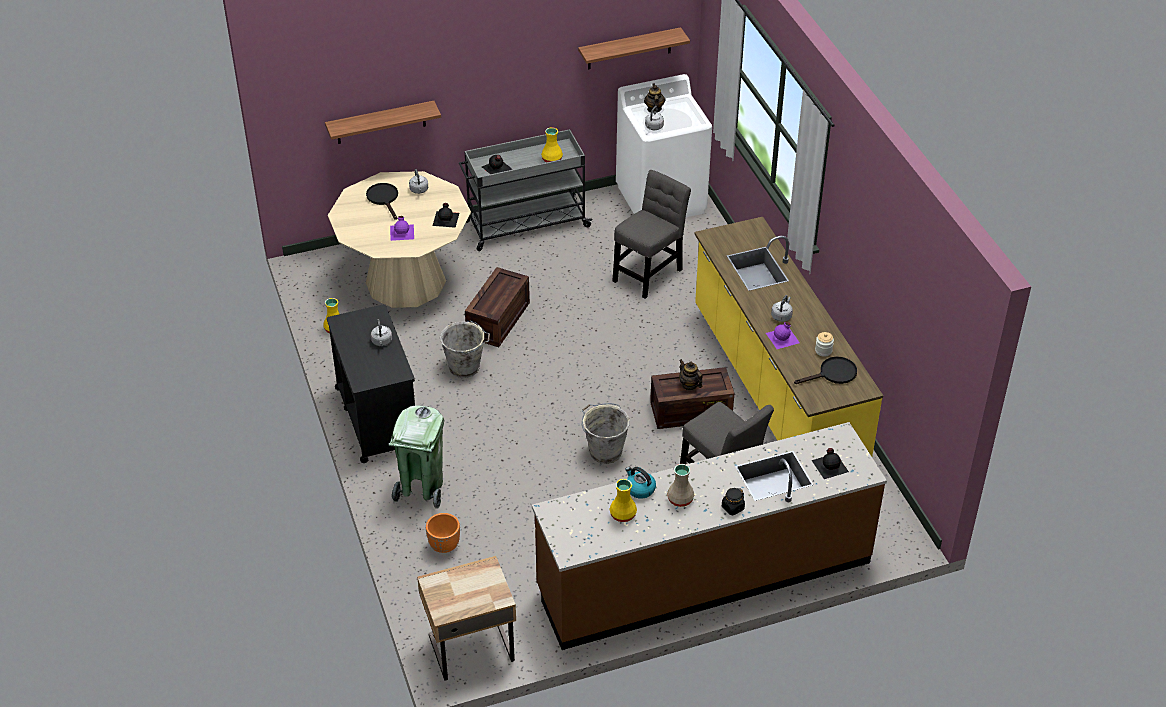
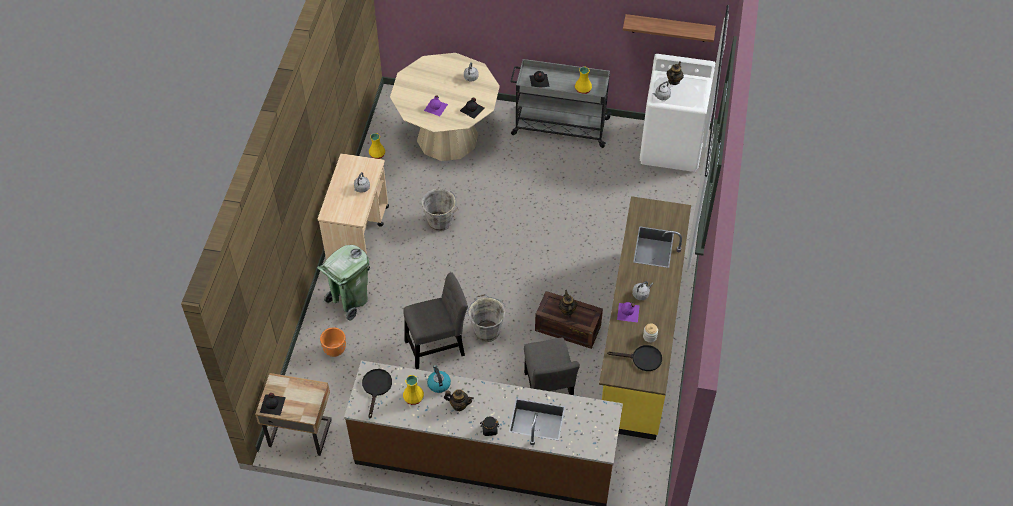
camera: 30 degrees right, 10 degrees up
(377, 417) = (358, 234): black cart -> beige cart
(381, 122) = (461, 18): shelf -> none
(384, 199) = (443, 75): black frying pan -> black frying pan (376, 387)
(497, 319) = (488, 194): crate -> none
(649, 273) = (618, 204): grey chair -> grey chair (438, 346)
(679, 499) = (459, 405): beige vase -> teapot
(830, 465) = (582, 431): black bottle -> black bottle (273, 404)

